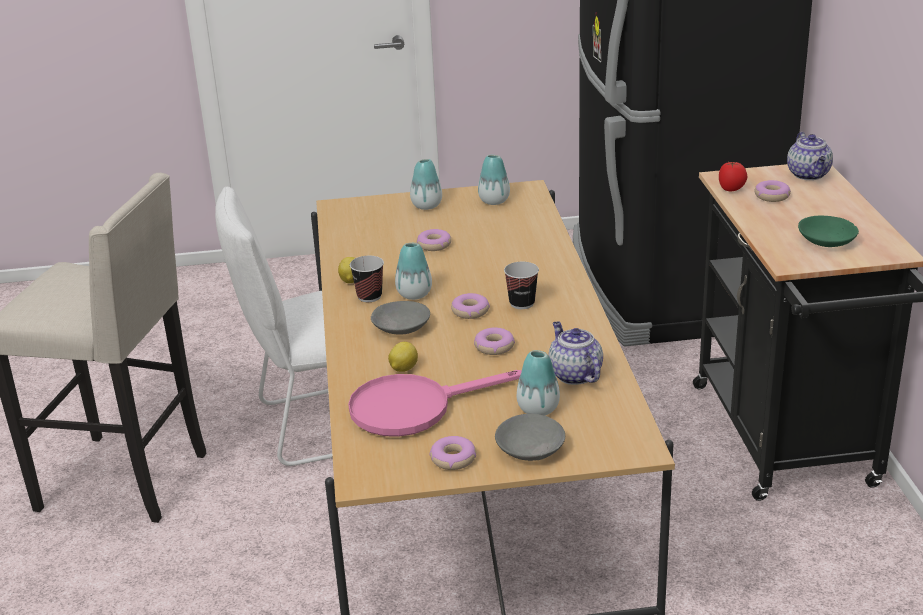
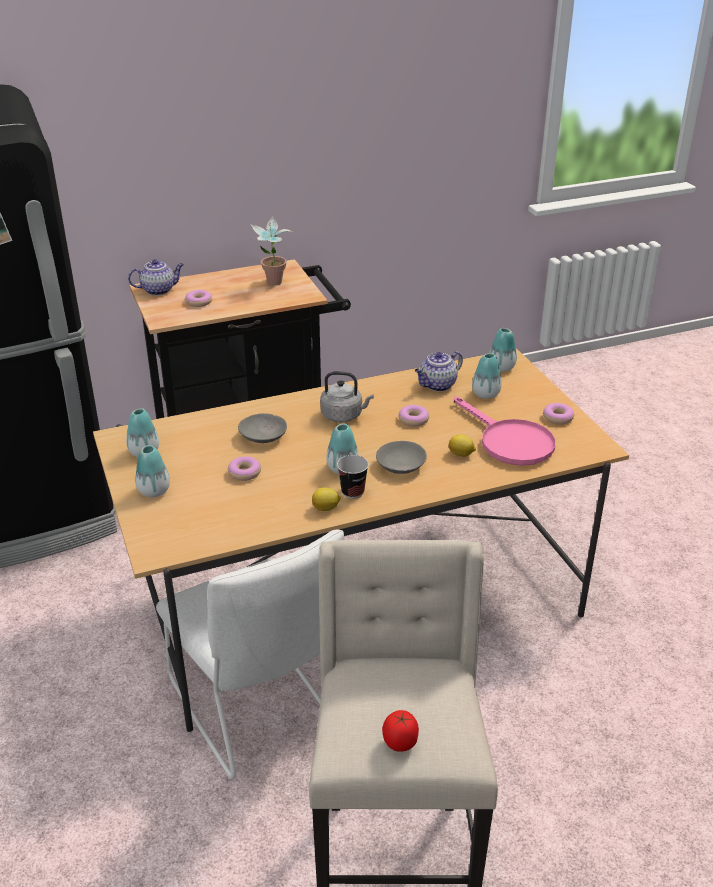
camera: 105 degrees left, 5 degrees up
(470, 311) = (364, 437): donut -> none
(522, 303) = (344, 415): cup -> grey kettle
(530, 450) = (531, 392): grey bowl -> grey bowl (264, 436)
(611, 436) = (501, 367): none -> vase
(731, 189) = (186, 316): tomato -> tomato (400, 743)
(827, 241) = (273, 285): green bowl -> potted plant

